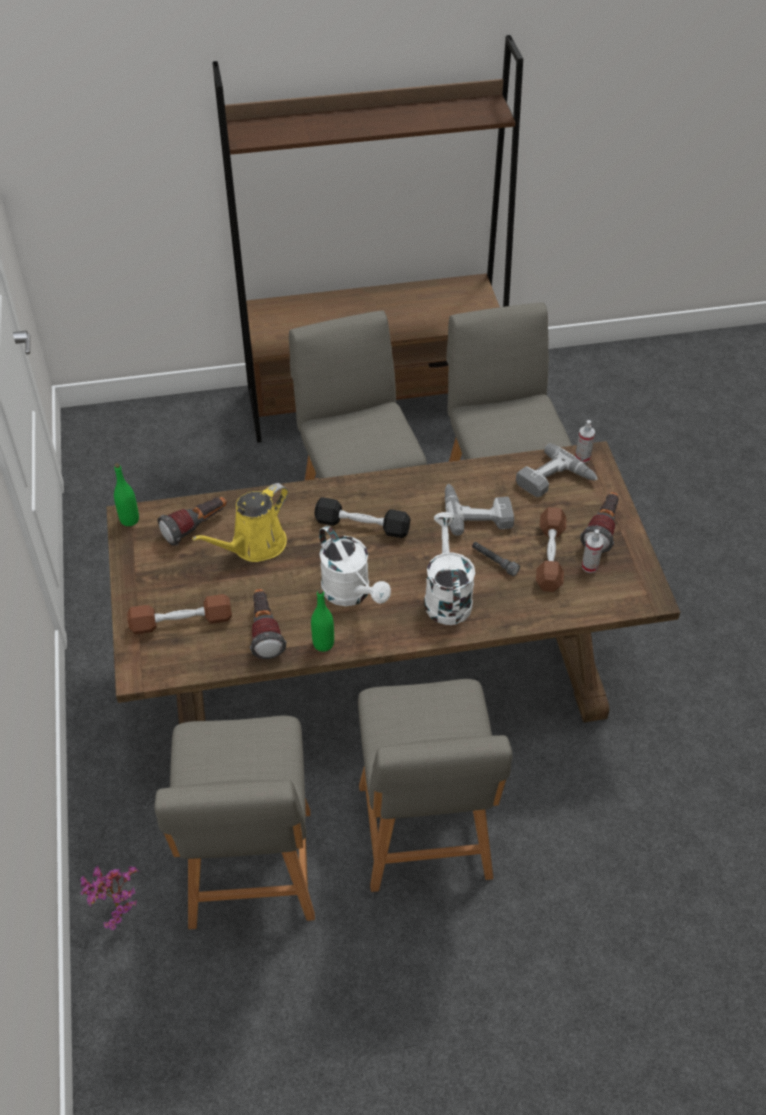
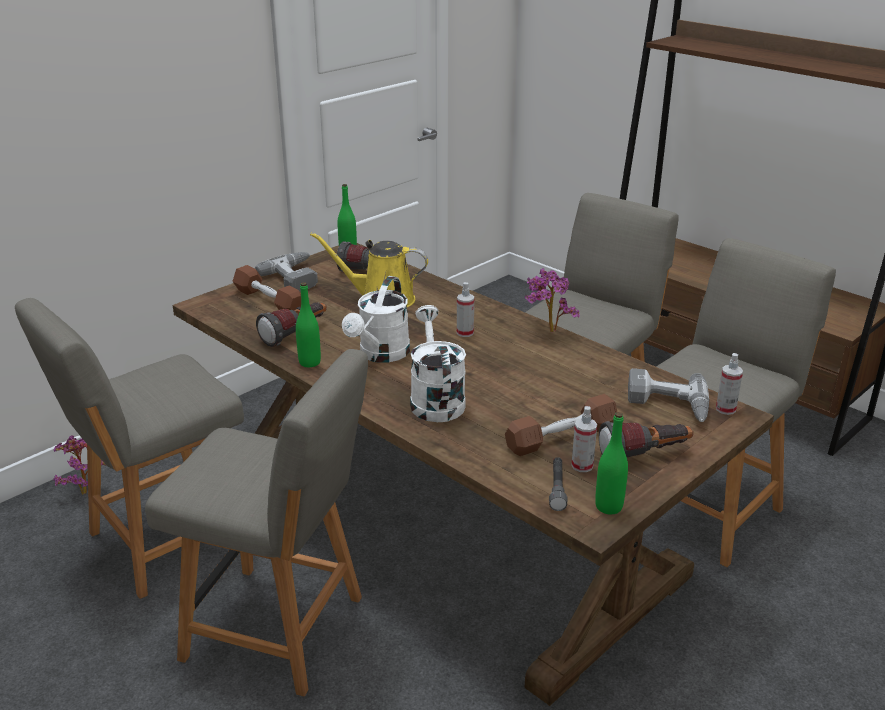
camera: 55 degrees right, 20 degrees down
(362, 525) = (465, 333): black dumbbell -> spray bottle
(405, 479) = (547, 332): none -> potted plant
(425, 837) = (280, 629): grey chair -> grey chair turned 120 degrees counterclockwise
(446, 596) = (435, 399): white watering can -> white watering can turned 60 degrees counterclockwise
(476, 512) = (560, 378): power drill -> power drill (297, 277)
(494, 561) = (511, 409): grey flashlight -> grey flashlight (557, 489)
(640, 580) = (608, 506): none -> green bottle

